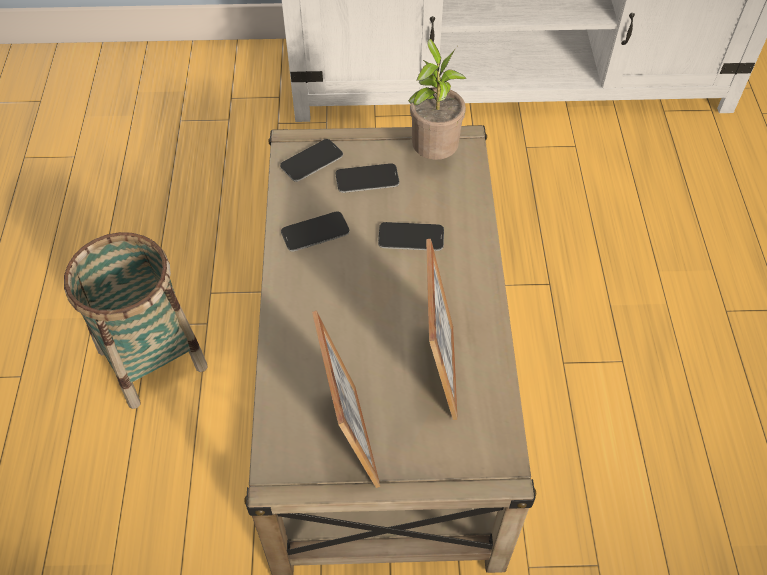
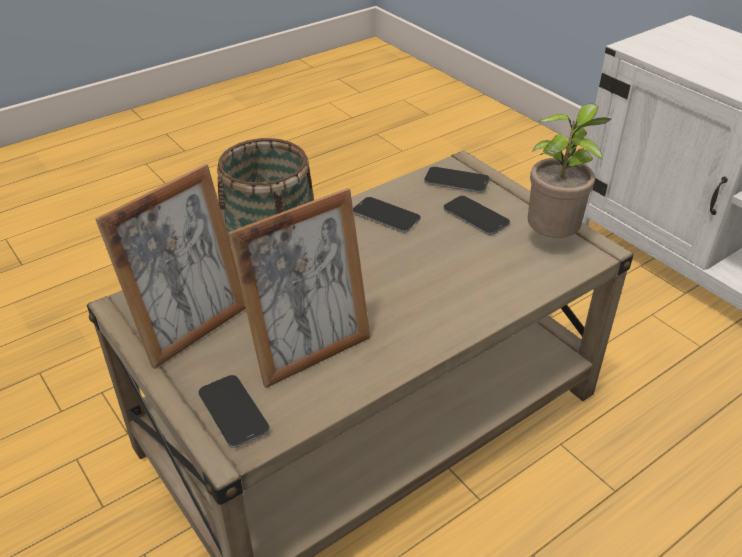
camera: 55 degrees right, 15 degrees down
(411, 237) = (442, 268): phone -> phone (233, 412)

